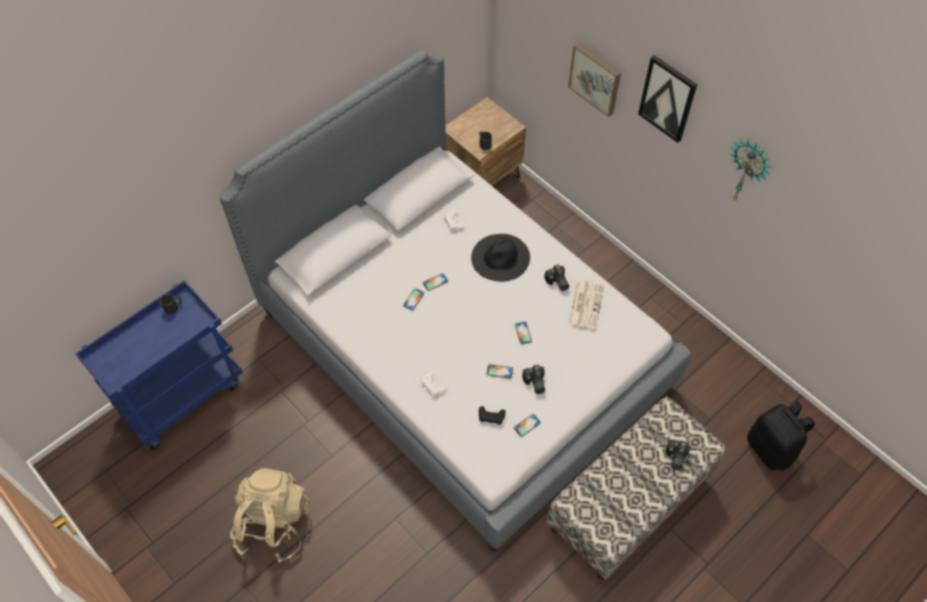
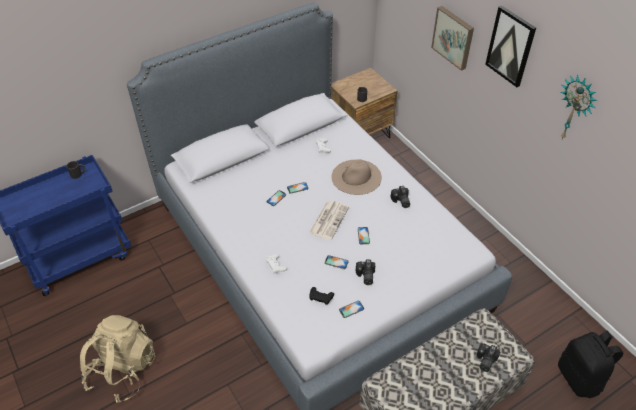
camera: 10 degrees right, 10 degrees down
(500, 257) = (356, 177): black hat -> beige hat
(585, 304) = (422, 221): newspaper -> newspaper (329, 219)

